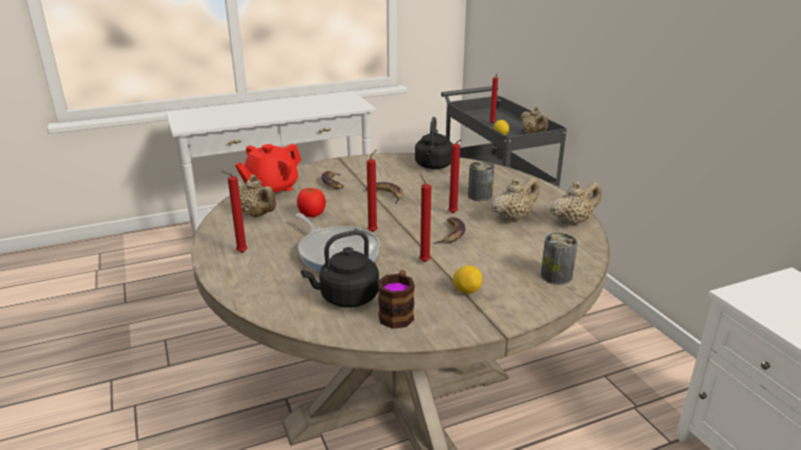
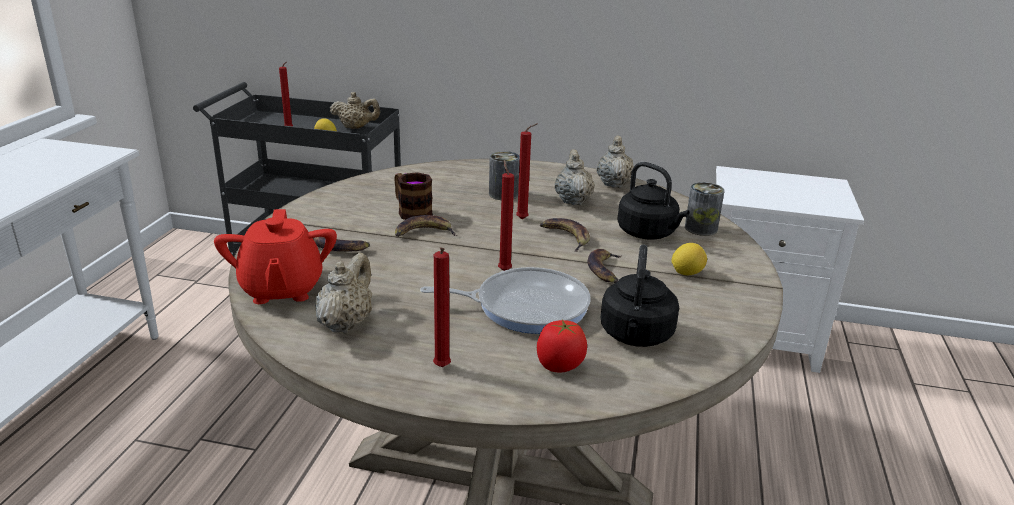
camera: 55 degrees left, 0 degrees up
(257, 215) = (346, 323): beige teapot -> beige teapot turned 60 degrees counterclockwise
(311, 215) = (405, 289): tomato -> tomato (559, 366)
(397, 313) = (694, 320): mug -> mug (411, 211)
(423, 261) = (605, 270): red candle -> banana
(433, 166) = (394, 185): black kettle -> black kettle (649, 233)

